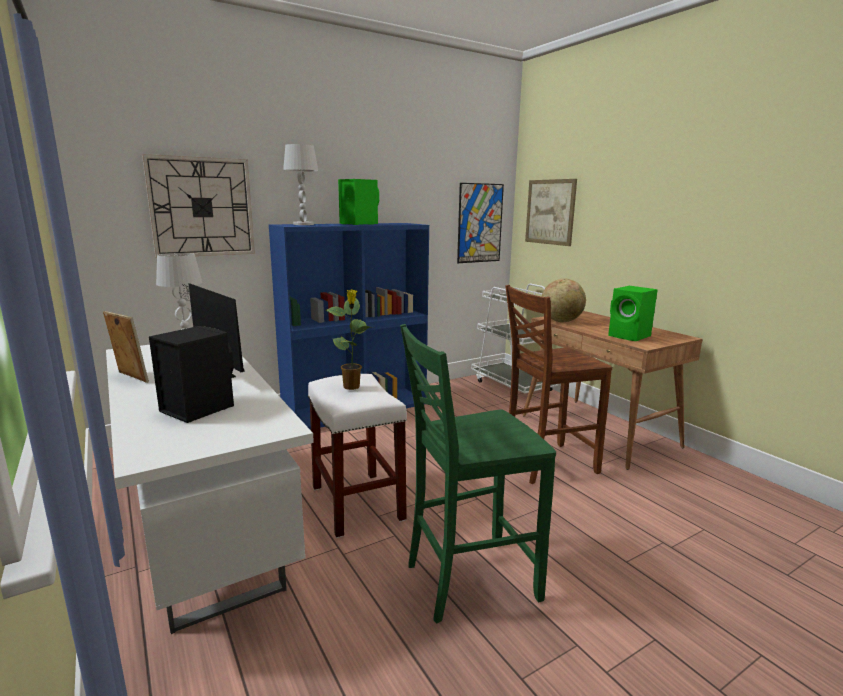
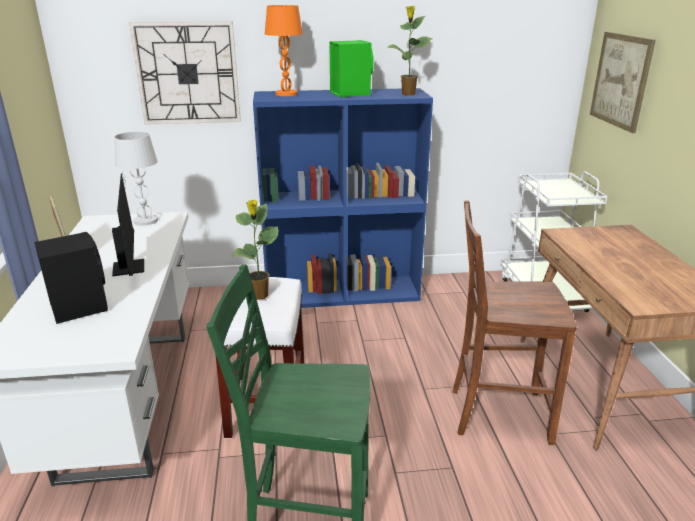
camera: 25 degrees right, 10 degrees up
(303, 224) = (286, 94): white table lamp -> orange table lamp
(405, 224) = (408, 94): none -> potted plant
(480, 223) = (529, 87): picture -> none
(561, 321) = (574, 241): globe -> none
(630, 336) = (640, 285): green speaker -> none

